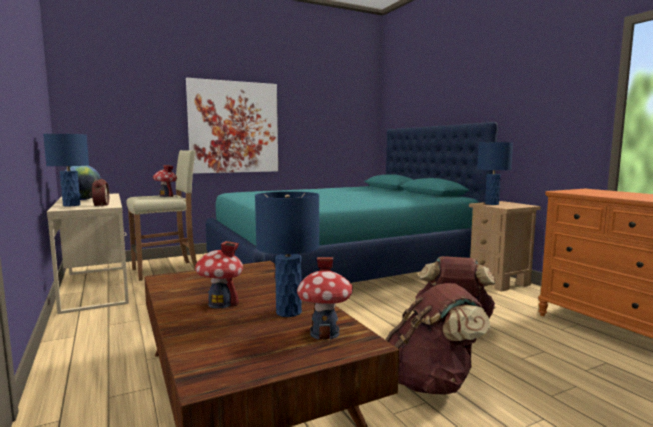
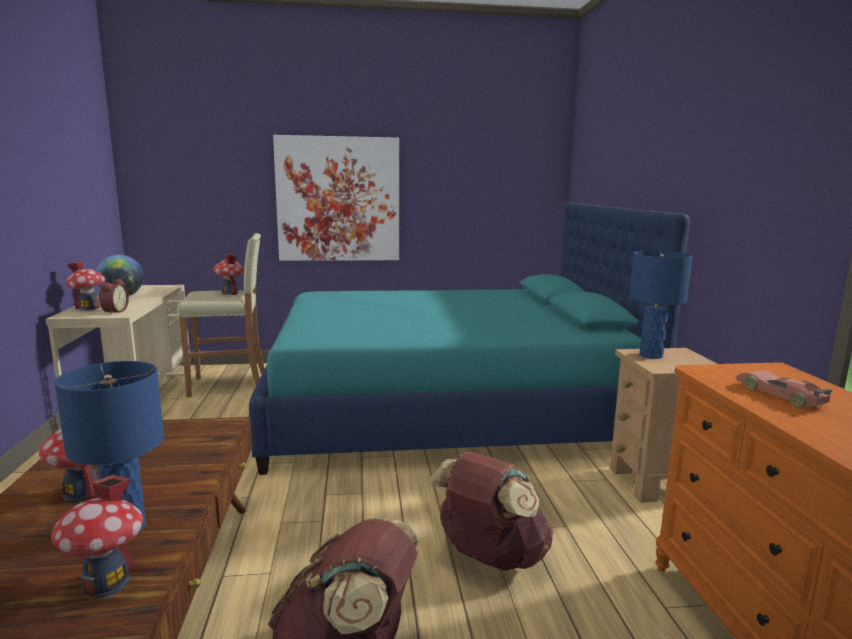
camera: 20 degrees right, 5 degrees up
(71, 205) = (89, 308): blue table lamp -> toy house
(612, 194) = (780, 395): none -> toy car

